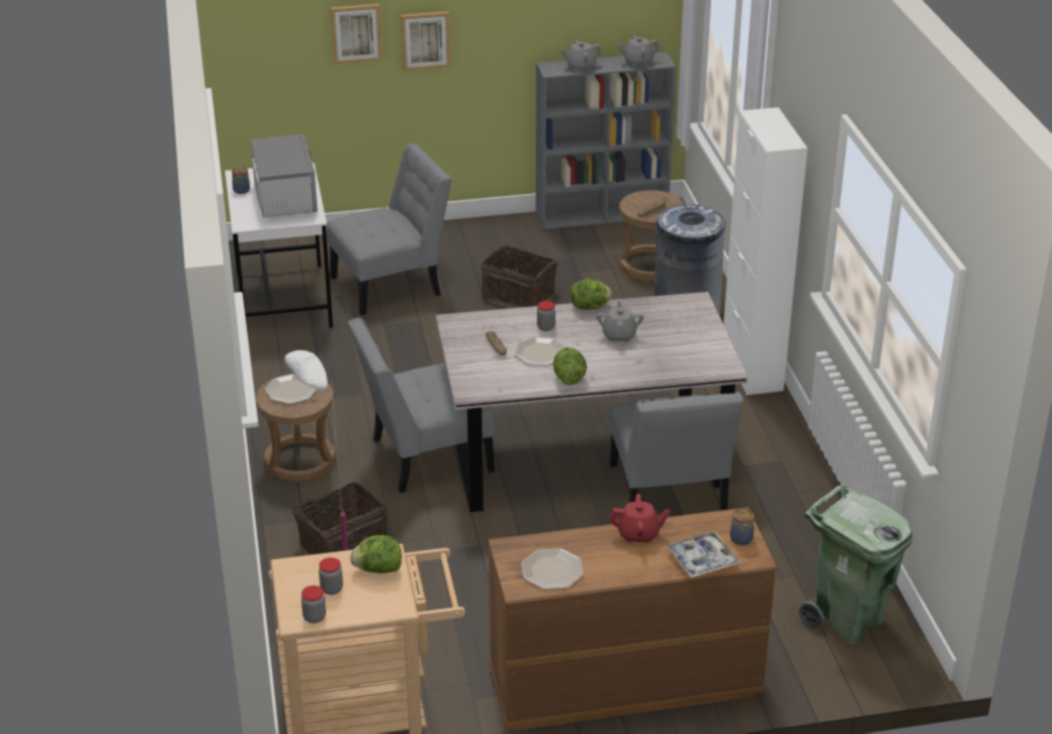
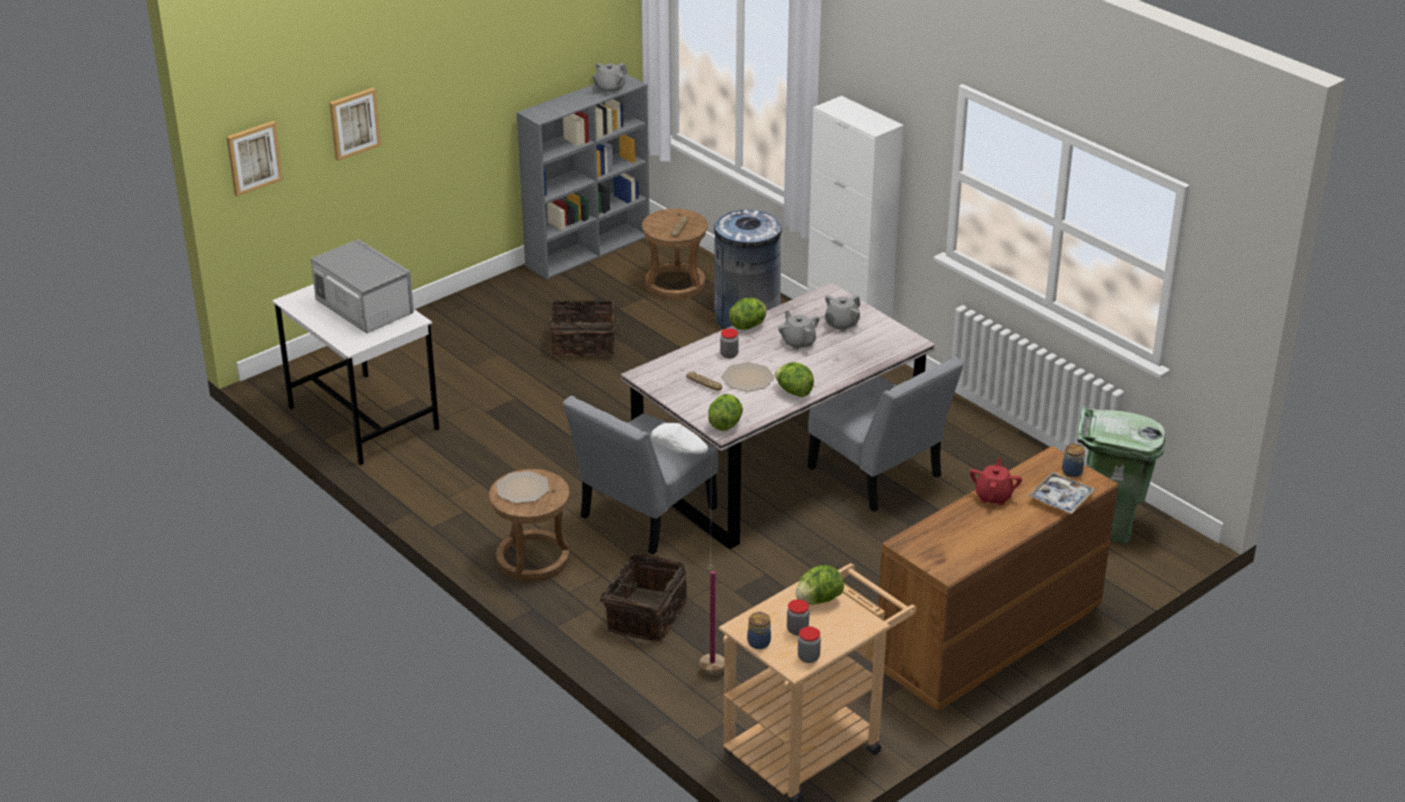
camera: 30 degrees left, 0 degrees up
(242, 190) = (312, 314): jar -> jar (759, 642)
(392, 285) = (455, 372): grey chair -> none
(425, 40) = (417, 114): picture -> picture (253, 157)
(477, 387) = (725, 424): none -> lettuce
(552, 571) = (958, 549): plate -> none
(580, 67) = (562, 106): grey teapot -> grey teapot (841, 324)
(638, 534) = (993, 496): red teapot -> red teapot turned 45 degrees counterclockwise

